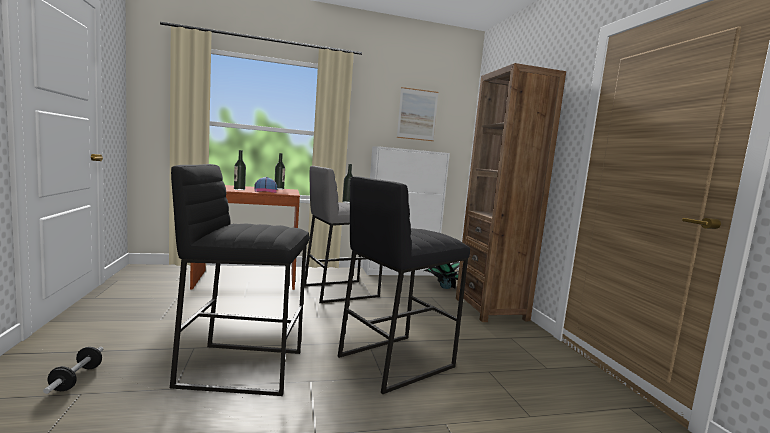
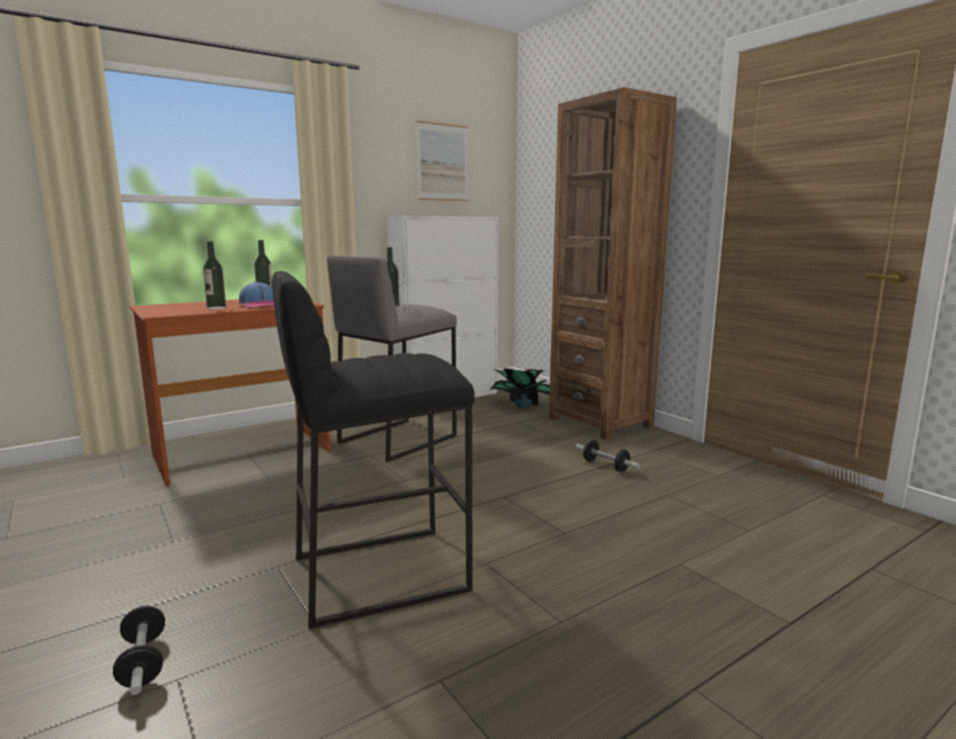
camera: 20 degrees left, 5 degrees up
(395, 361) = (559, 510): black stool -> none
(462, 340) = (605, 466): none -> dumbbell

